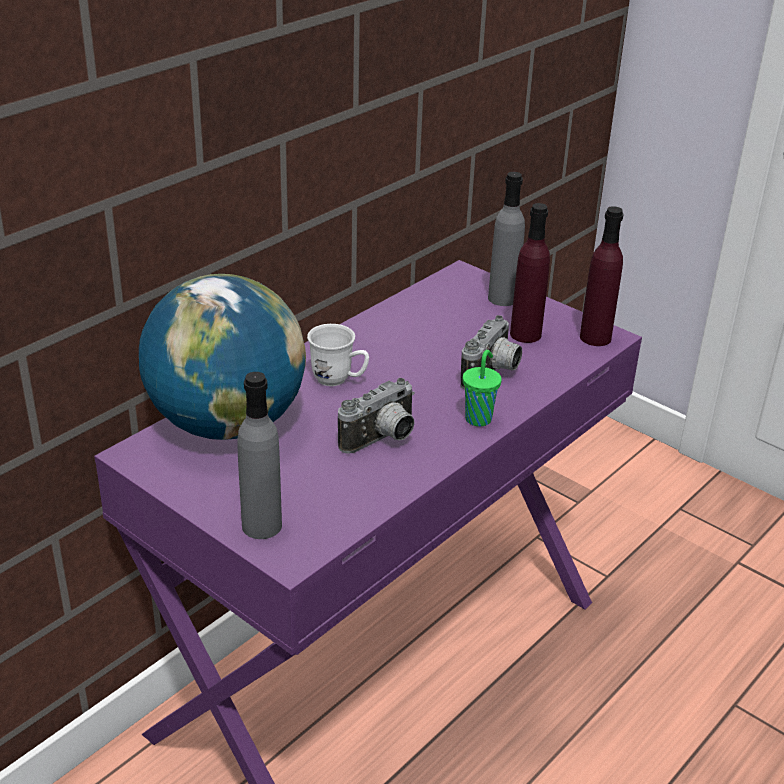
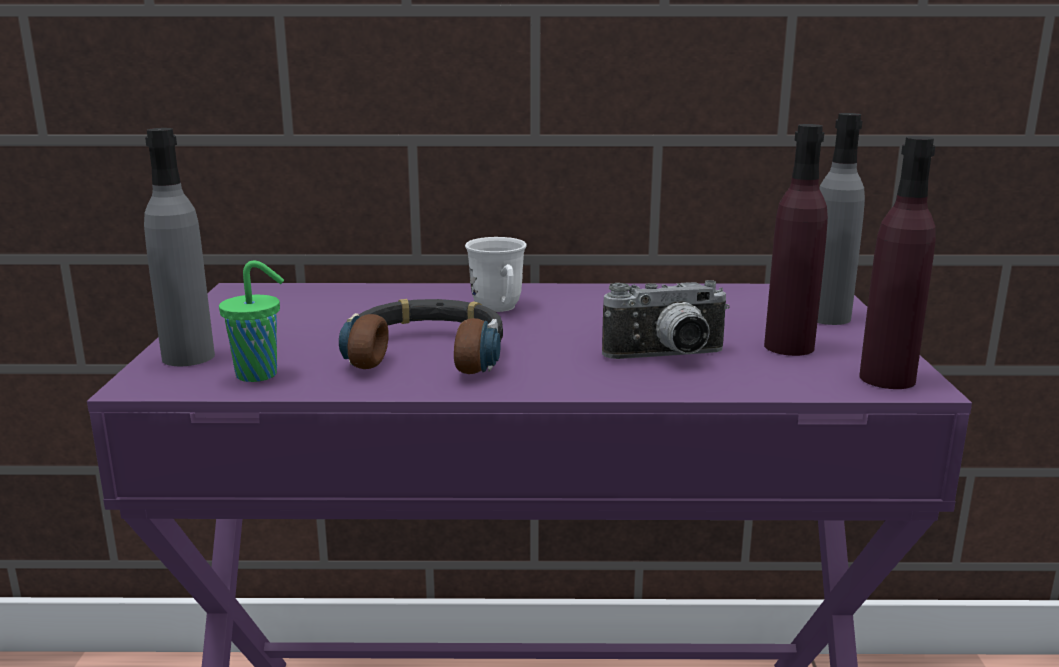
camera: 50 degrees right, 15 degrees down
(227, 423) = (342, 299): globe -> none
(383, 440) = (428, 354): camera -> headphones
(479, 418) = (563, 378): green cup -> green cup (259, 375)

